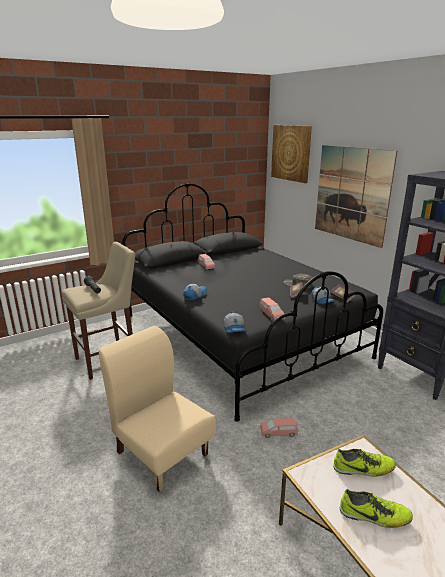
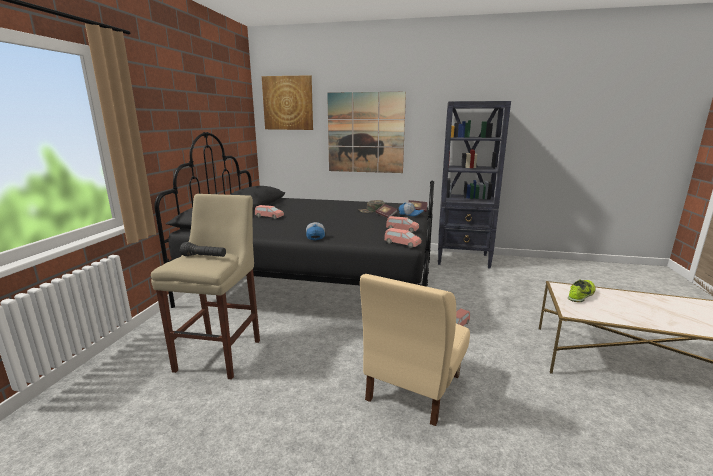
camera: 45 degrees left, 5 degrees down
(162, 452) = (413, 387): beige chair -> beige chair turned 60 degrees counterclockwise
(234, 328) = (402, 244): cap -> pink toy car
(374, 516) = (628, 310): shoe -> none

